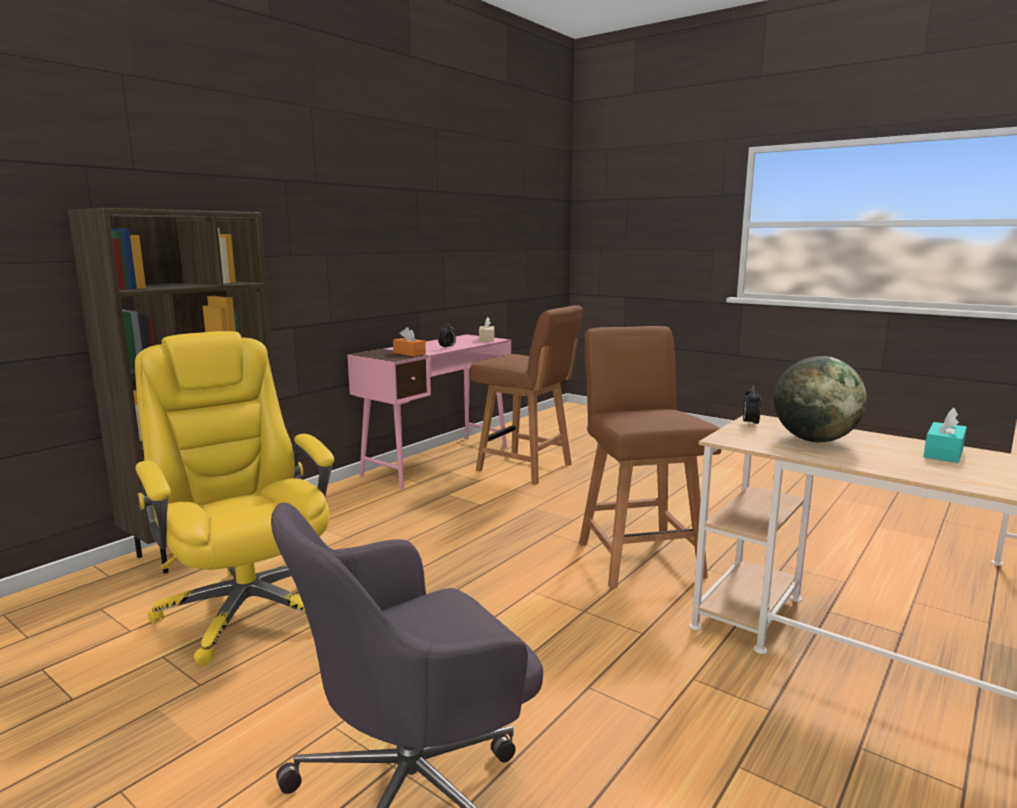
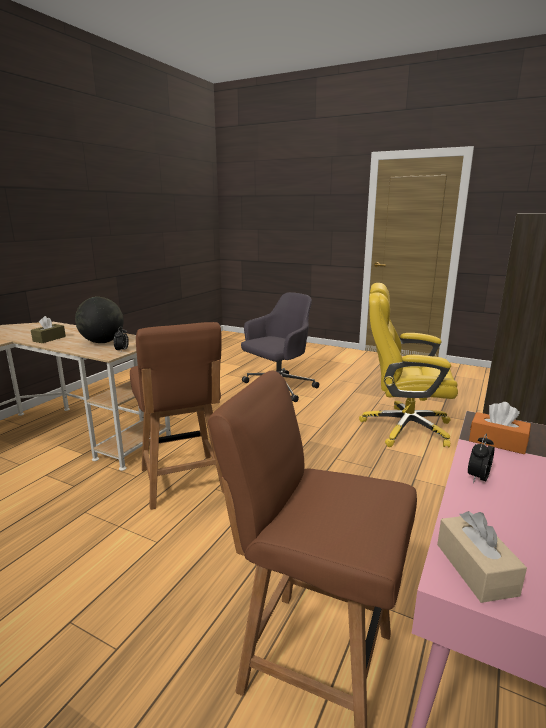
camera: 170 degrees right, 5 degrees up
(247, 608) = (404, 427): yellow office chair -> yellow office chair turned 150 degrees clockwise
(943, 453) = (49, 339): turquoise tissue box -> brown tissue box

